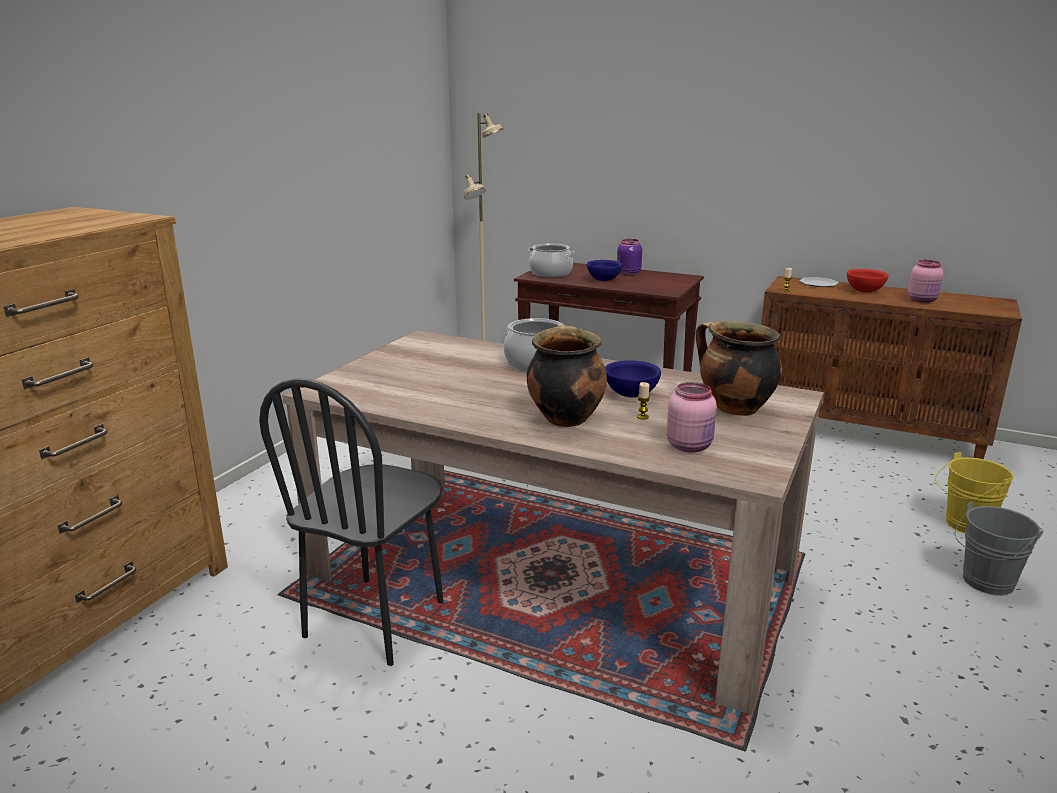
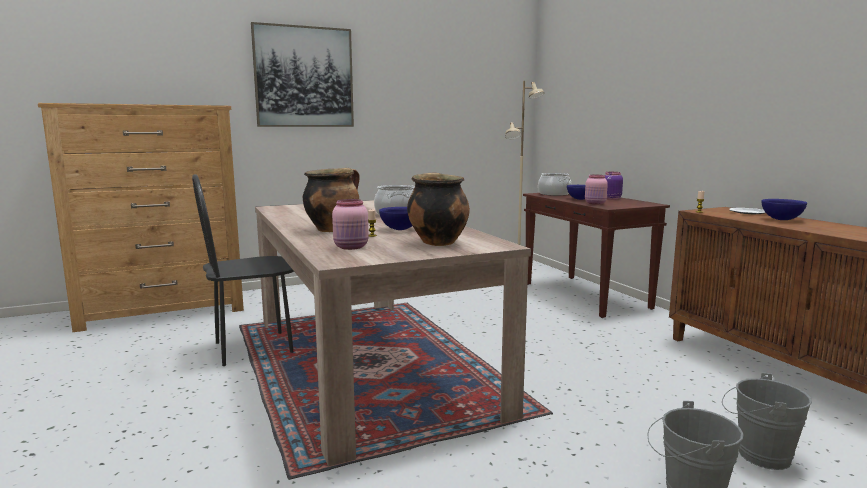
camera: 40 degrees right, 10 degrees down
(189, 129) = (304, 77): none -> picture
(864, 291) = (780, 219): red bowl -> blue bowl
(923, 300) = (830, 229): pink jar -> pink jar (595, 203)
(964, 525) = (757, 455): yellow bucket -> grey bucket

